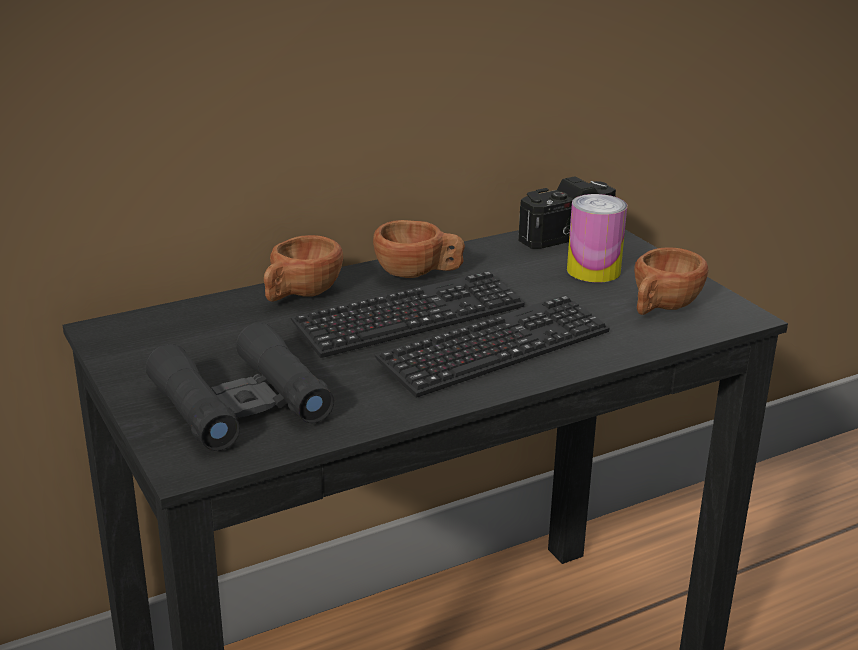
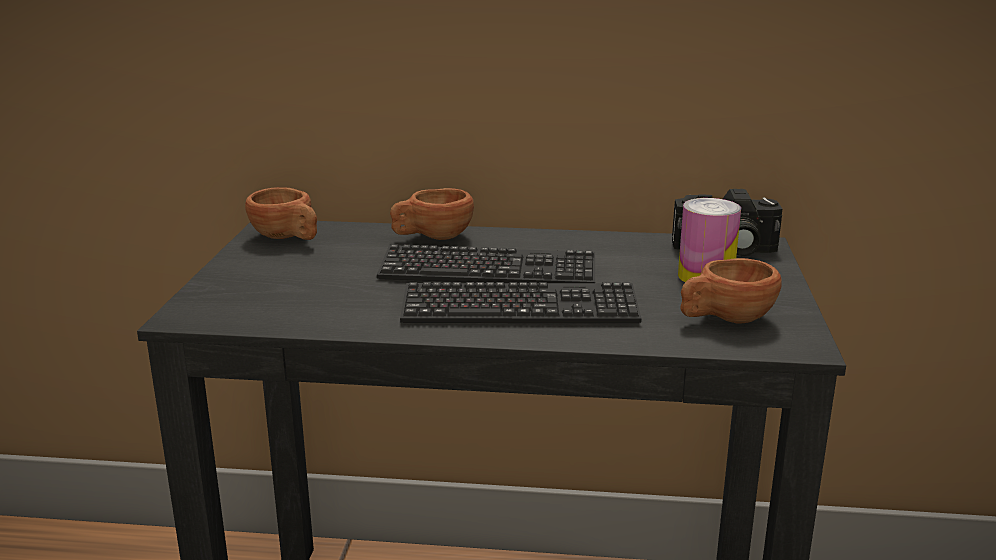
camera: 35 degrees right, 5 degrees down
(240, 403) = (278, 291): black binoculars -> none
(418, 274) = (545, 244): brown cup -> brown cup (288, 238)

